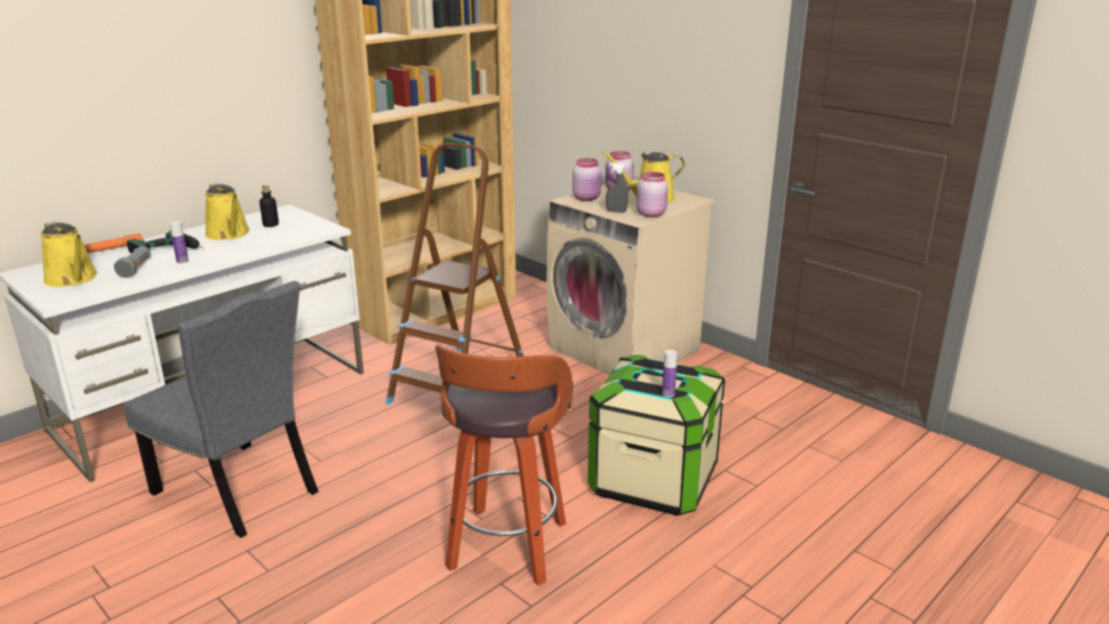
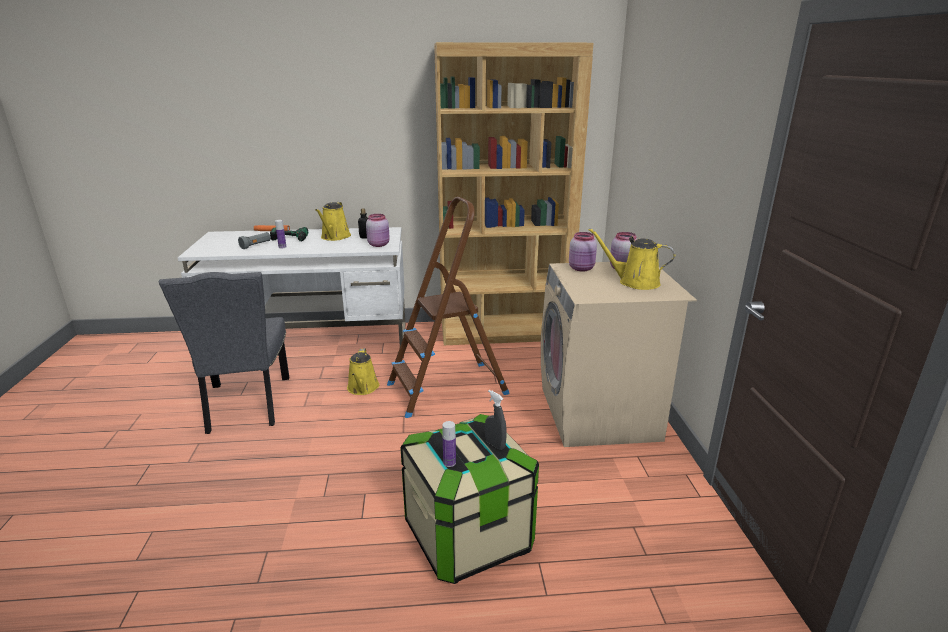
camera: 40 degrees right, 0 degrees up
(73, 279) = (223, 243): yellow watering can -> yellow watering can (362, 388)
(507, 548) = (305, 528): stool -> none
(616, 211) = (583, 285): grey spray bottle -> grey spray bottle (495, 444)
(651, 214) = (608, 295): pink jar -> pink jar (379, 244)

